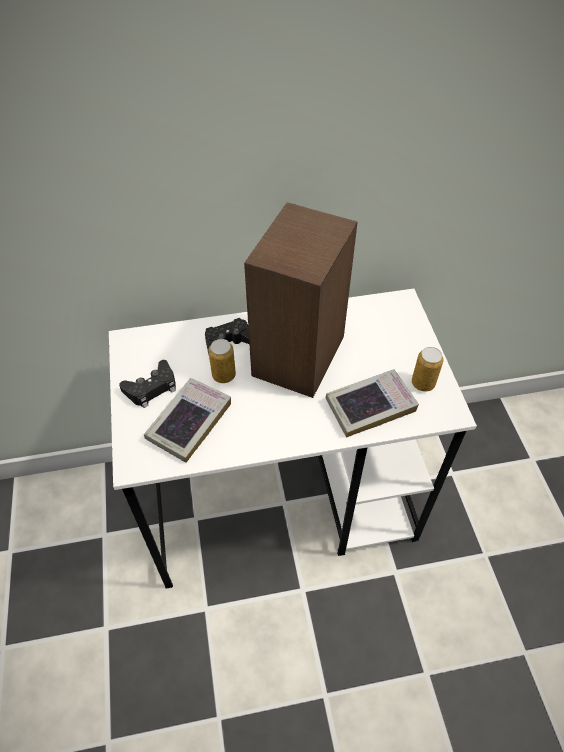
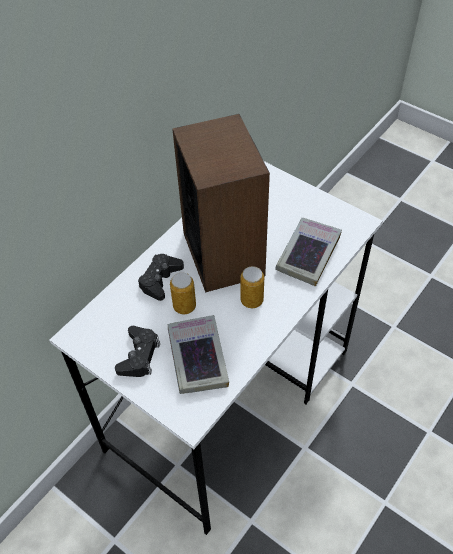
camera: 40 degrees left, 0 degrees up
(423, 383) = (324, 216): can -> can (252, 300)

